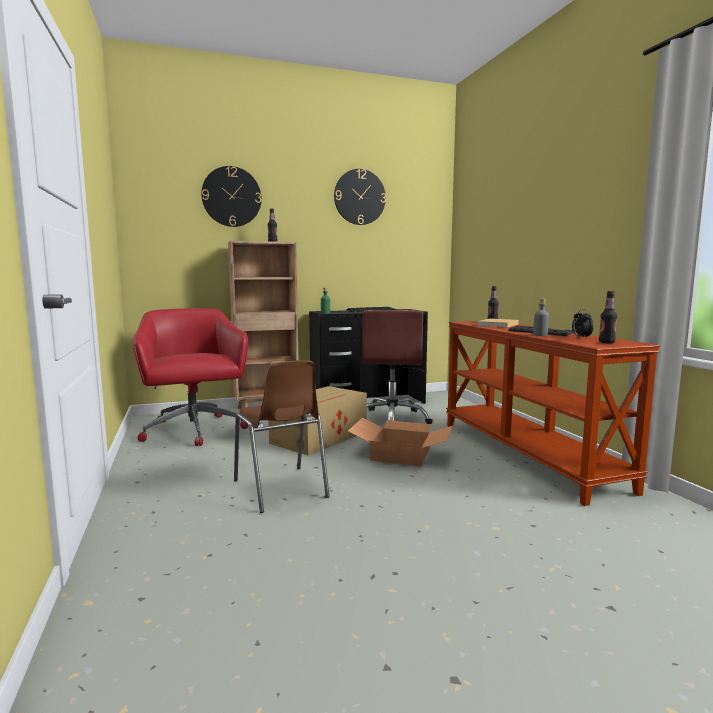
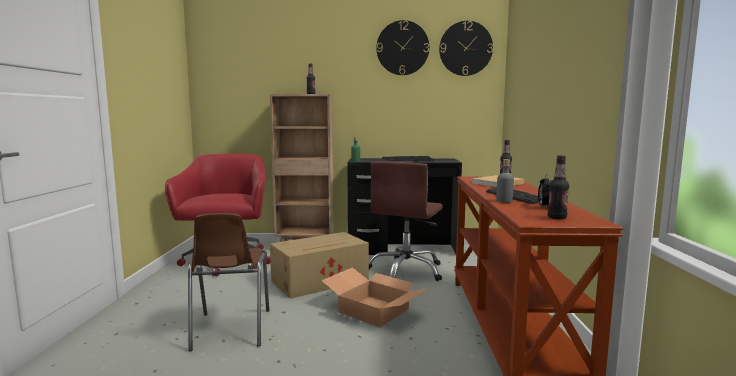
camera: 20 degrees right, 0 degrees up
(231, 197) = (281, 54): wall clock -> wall clock (465, 48)

